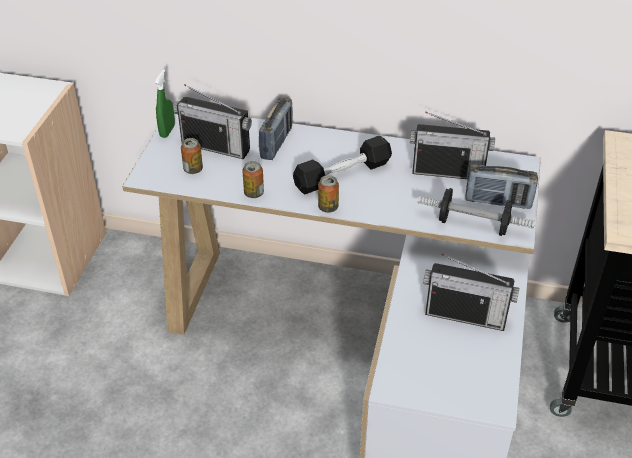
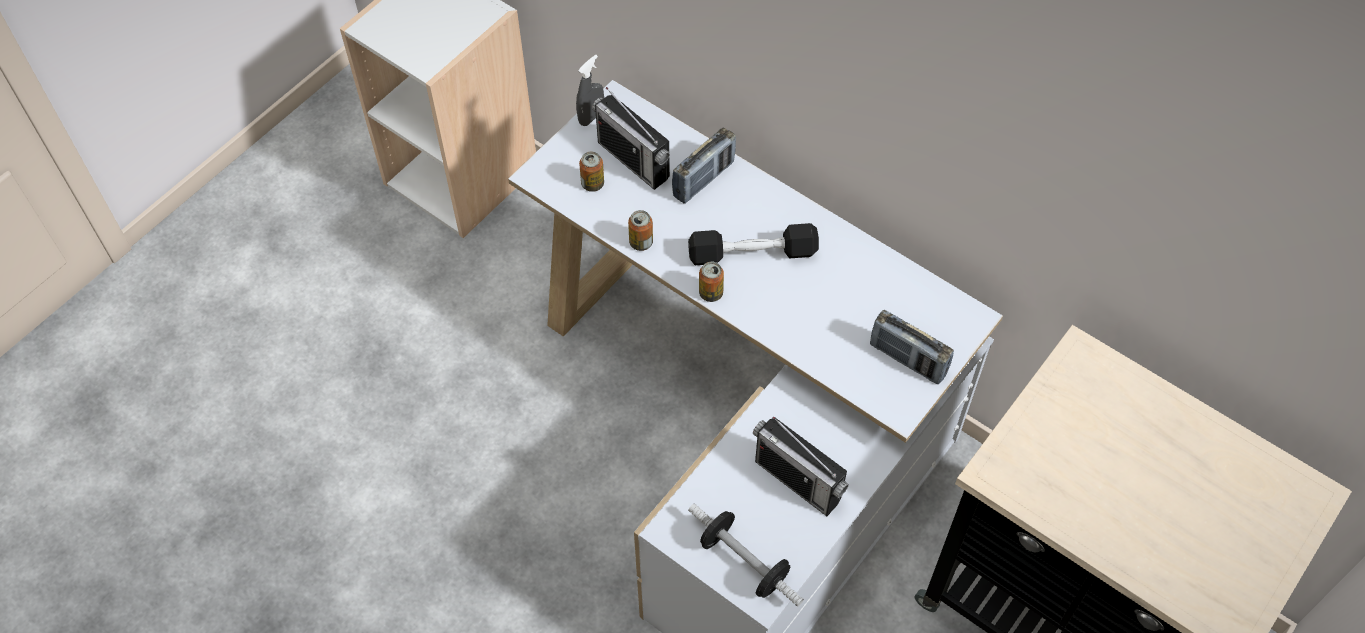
camera: 25 degrees right, 15 degrees up
(167, 131) = (591, 117): green spray bottle -> grey spray bottle
(448, 172) = (876, 295): radio -> none
(473, 225) = (858, 380): dumbbell -> dumbbell (744, 563)

